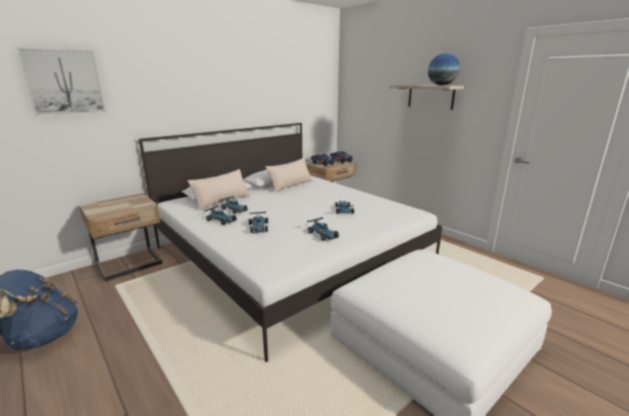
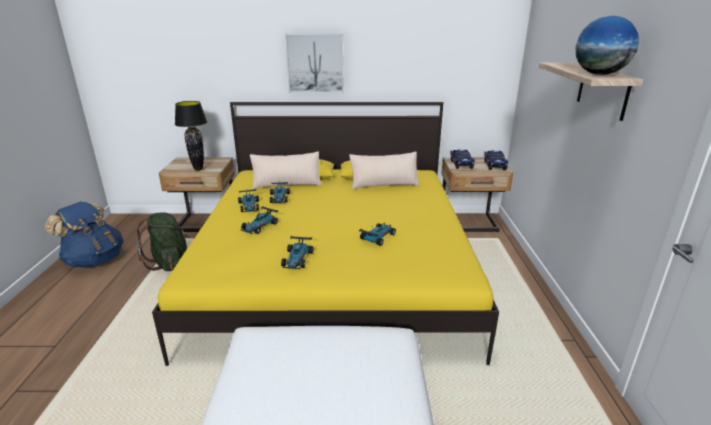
camera: 40 degrees right, 5 degrees up
(64, 82) = (169, 42): picture -> picture (315, 63)
(128, 207) = (198, 169): none -> black table lamp
(143, 303) = (170, 263): none -> green backpack
(290, 255) = (335, 270): white bed -> yellow bed

